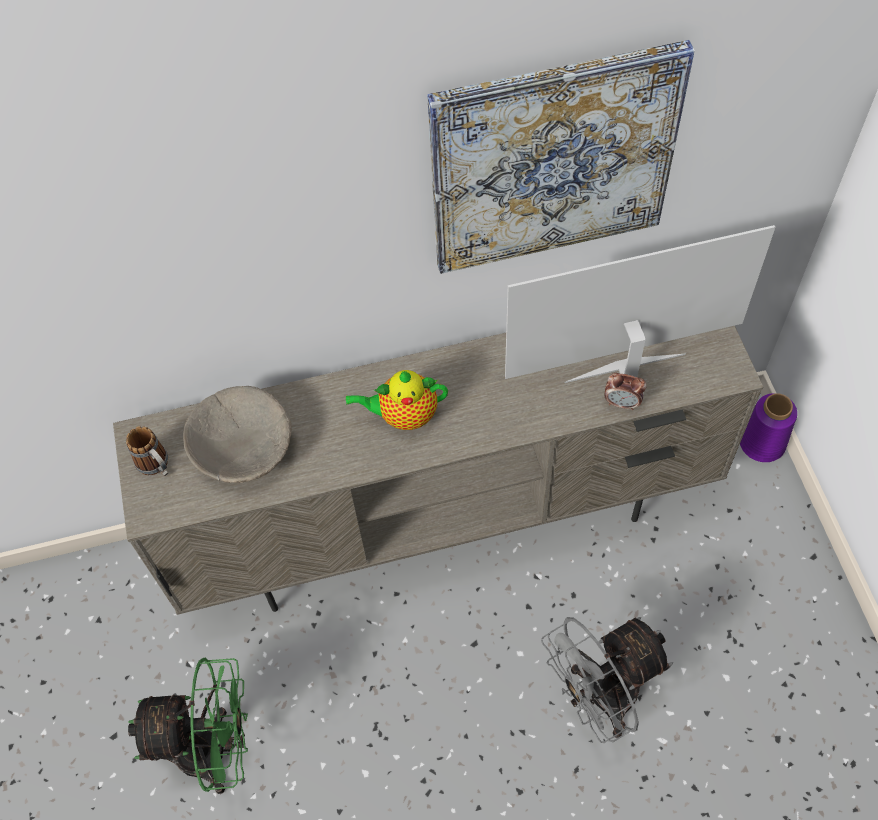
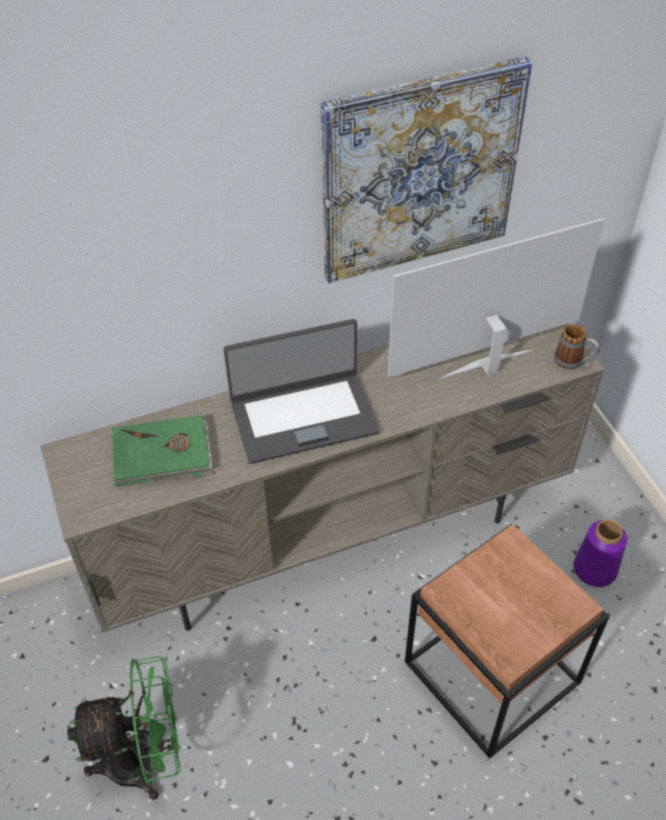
camera: 10 degrees left, 10 degrees down
(157, 466) = (85, 476): mug -> mug (573, 363)
(243, 448) = (162, 455): beige bowl -> green book
(404, 415) = (303, 416): teapot -> laptop
(600, 698) = (494, 673): grey fan -> brown side table
(622, 403) = (489, 391): alarm clock -> none
(762, 443) = (593, 450): purple vase -> purple vase (595, 569)

